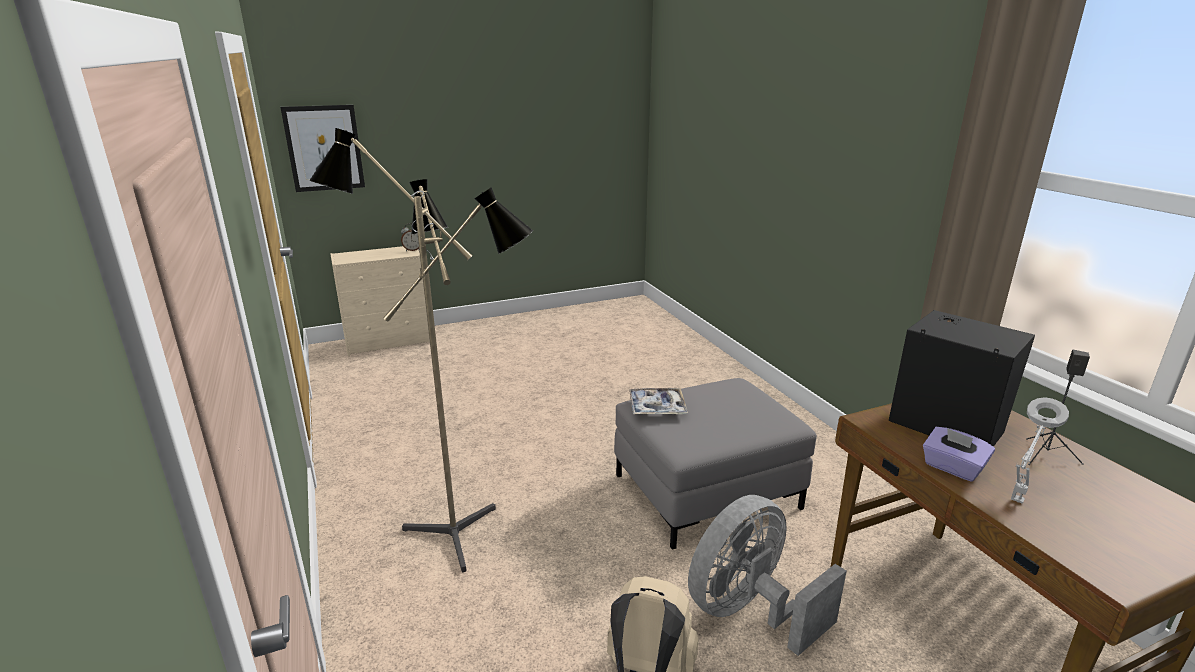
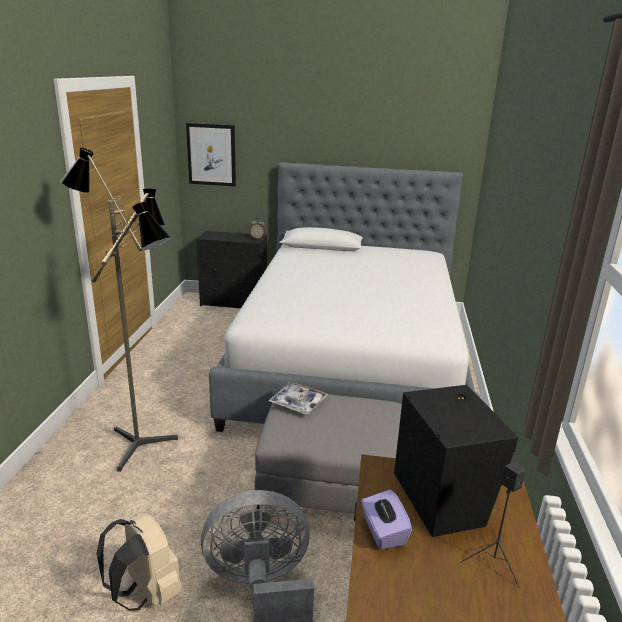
camera: 30 degrees right, 0 degrees up
(390, 341) = (235, 303): beige dresser -> black dresser
(590, 366) = (350, 361): none -> bed
(1016, 502) = (391, 583): grey table lamp -> none

